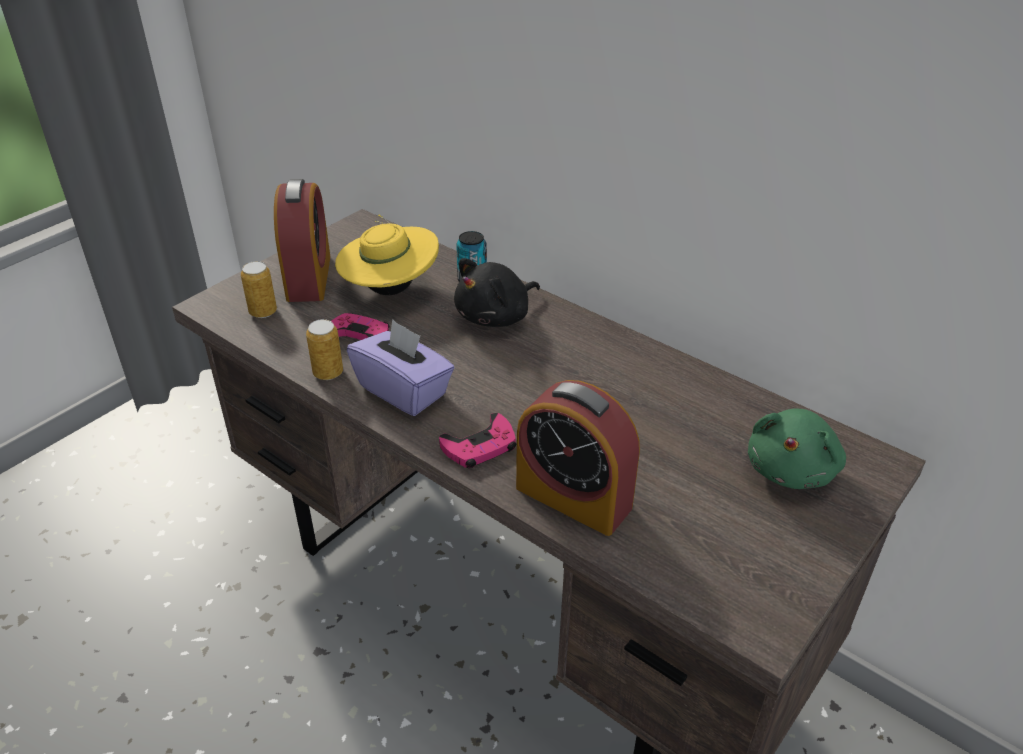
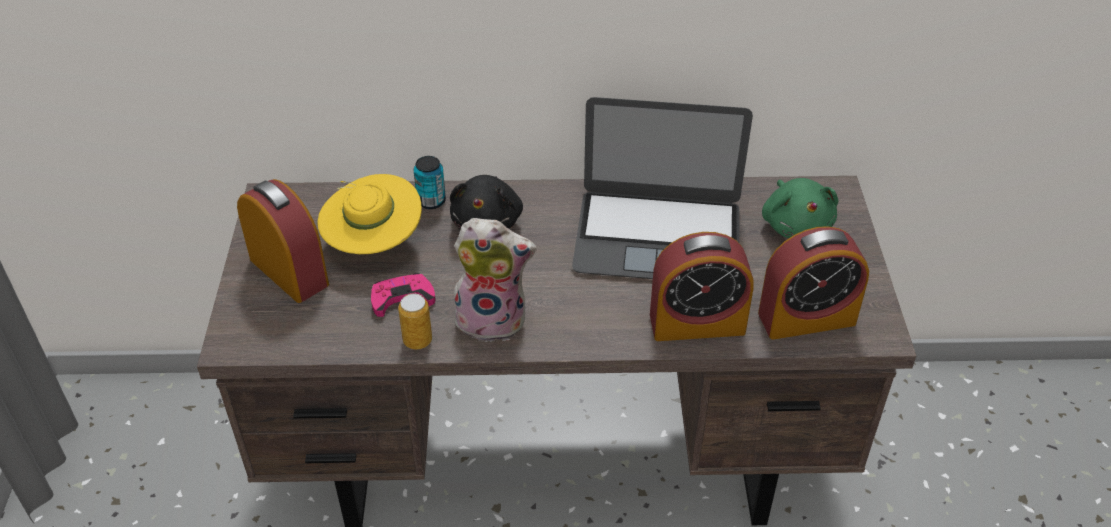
camera: 40 degrees left, 5 degrees up
(263, 312) = (291, 323): can -> none
(404, 390) = (493, 319): purple tissue box -> plush toy
(480, 446) = (599, 327): pink game controller -> none
(630, 404) = (658, 237): none -> laptop
(694, 561) = (806, 318): none -> alarm clock

